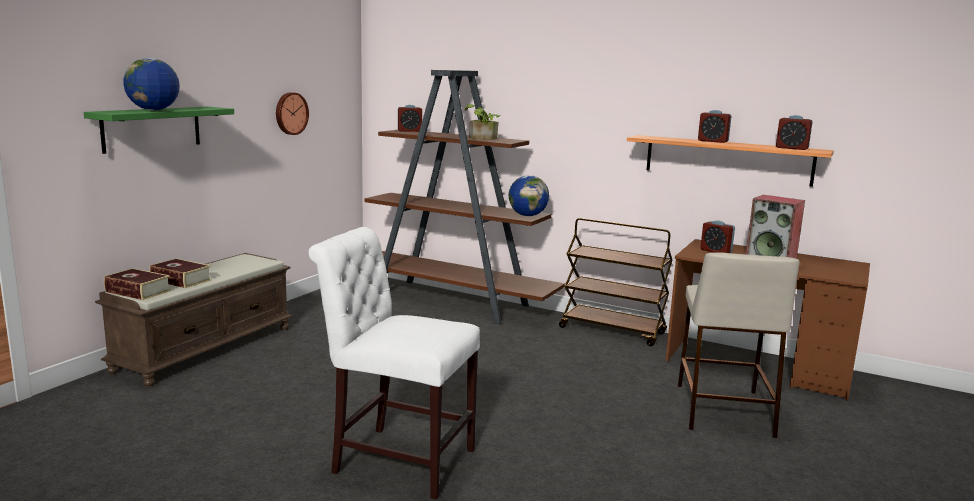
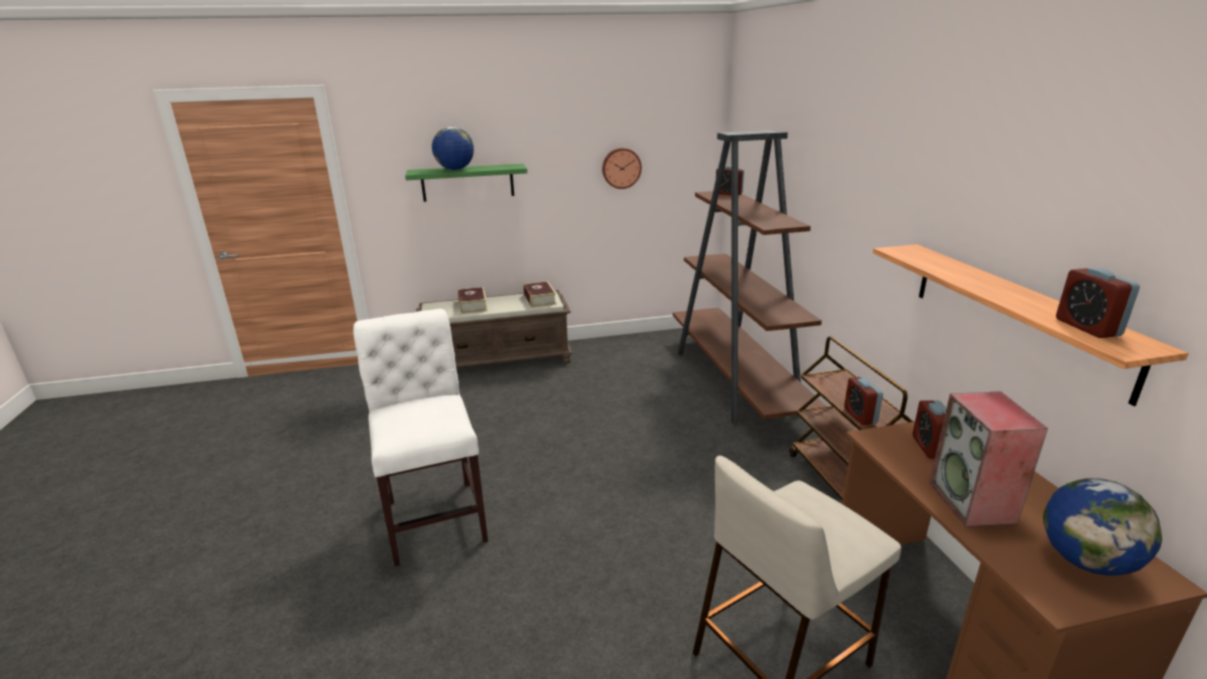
camera: 50 degrees right, 10 degrees up
(138, 291) = (435, 308): book -> book (540, 299)
(481, 138) = (759, 216): potted plant -> none
(527, 215) = (785, 316): globe -> globe (1086, 561)
(713, 141) = (989, 279): alarm clock -> alarm clock (860, 416)

